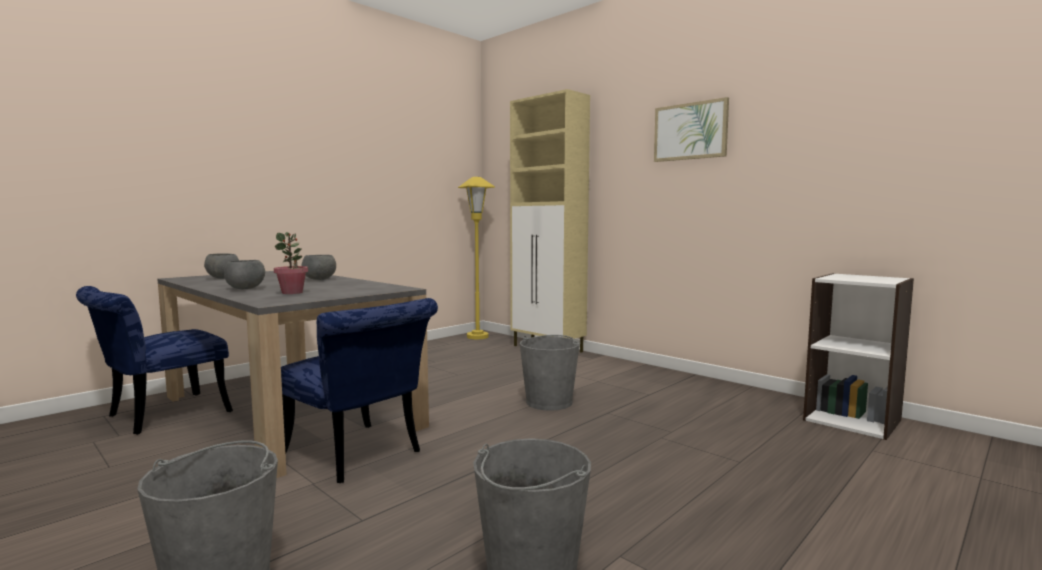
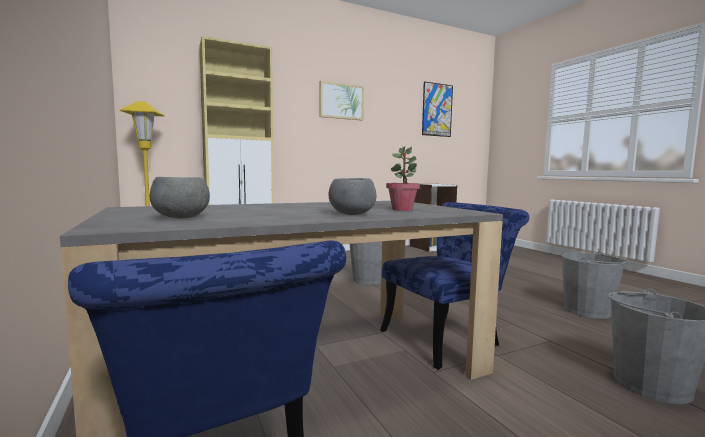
camera: 70 degrees left, 0 degrees up
(320, 279) = (287, 205): grey bowl -> none
(929, 100) = (437, 110): none -> picture

